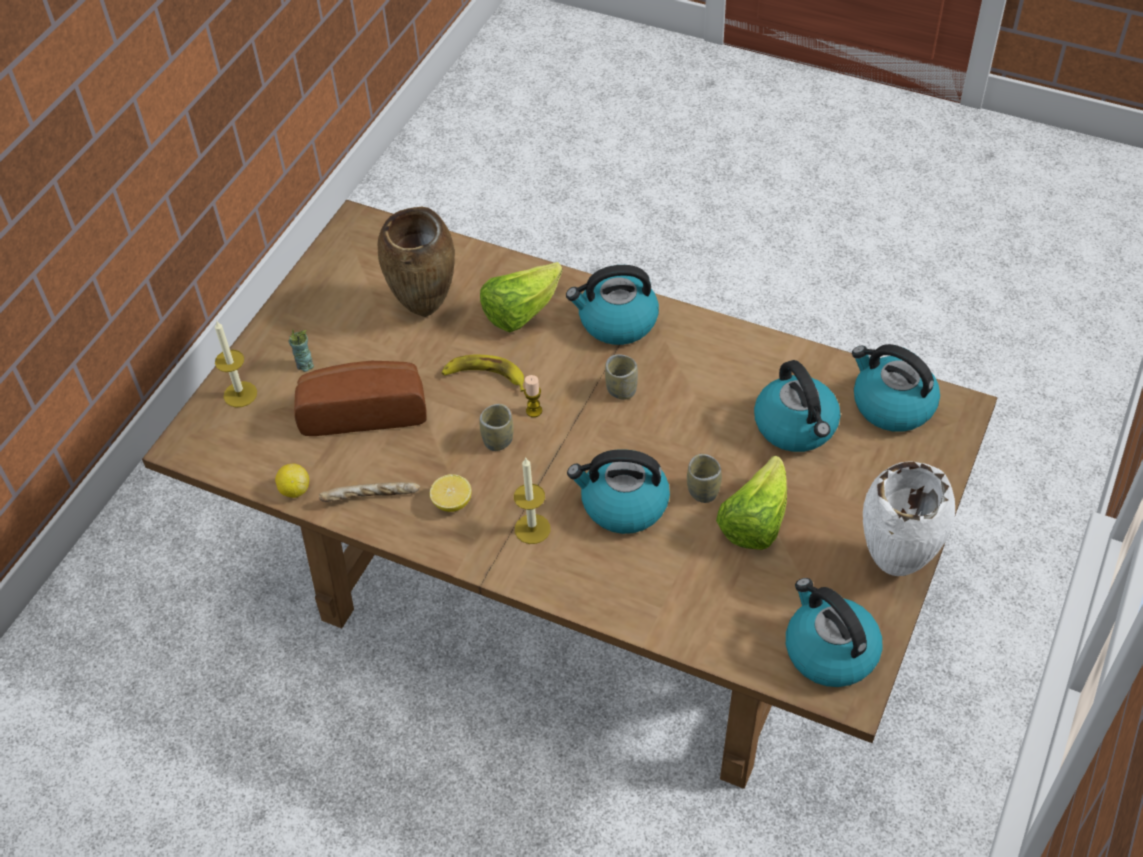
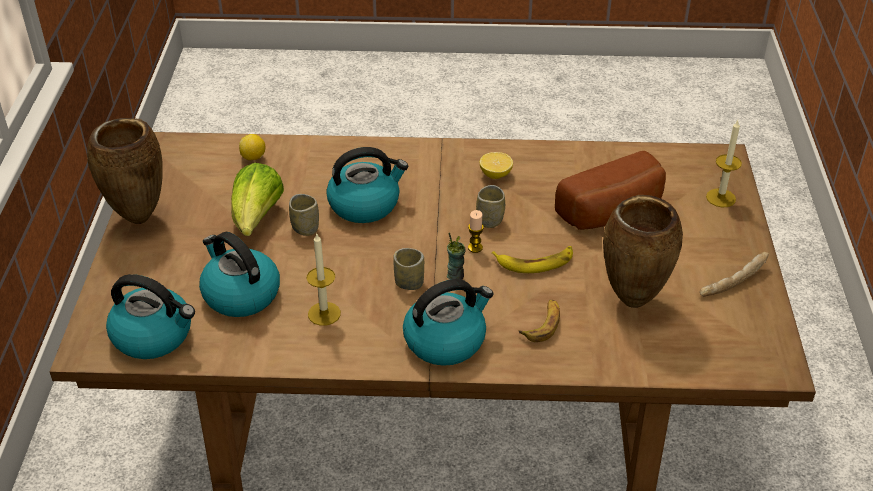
camera: 155 degrees right, 10 degrees down
(295, 490) = (616, 153): lemon -> lemon (253, 158)
(304, 365) = (692, 230): cup -> cup (455, 276)
(371, 499) = (556, 162): bread -> bread (732, 280)
(521, 312) = (542, 324): lettuce -> banana
(532, 529) = (425, 174): candle -> candle (324, 313)
(829, 651) = (181, 162): kettle -> none
(895, 568) = (138, 218): white vase -> brown vase

